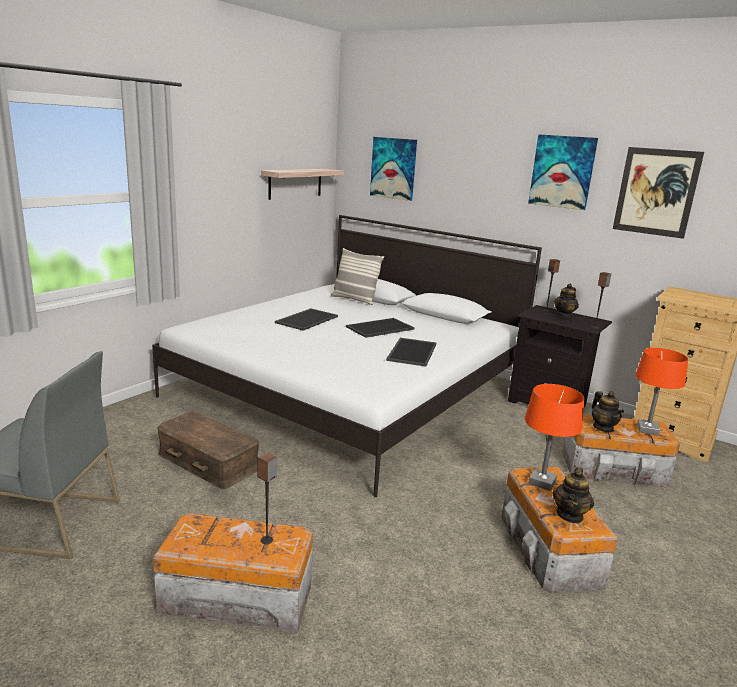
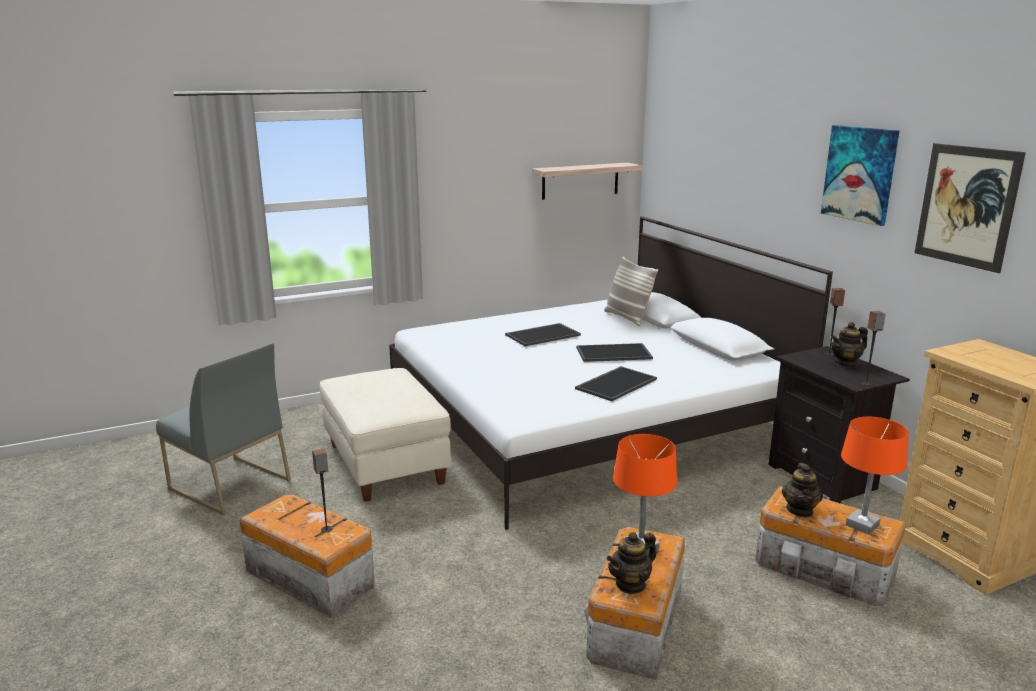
camera: 30 degrees right, 0 degrees up
(209, 461) = (387, 463): brown storage box -> beige ottoman
(393, 168) = (693, 163): picture -> none

